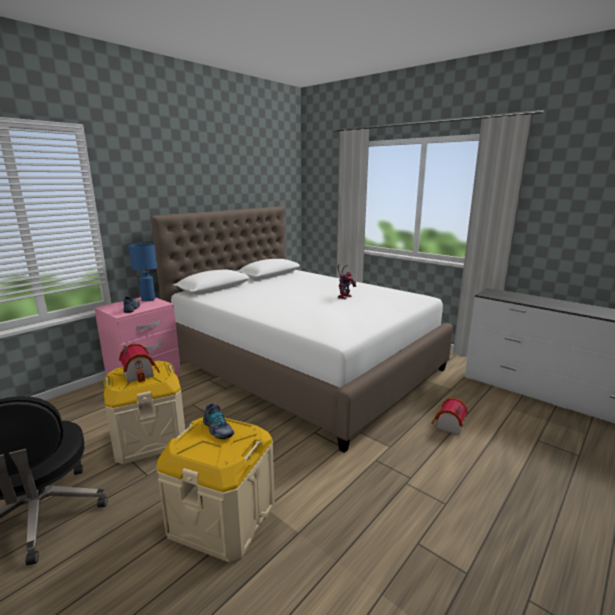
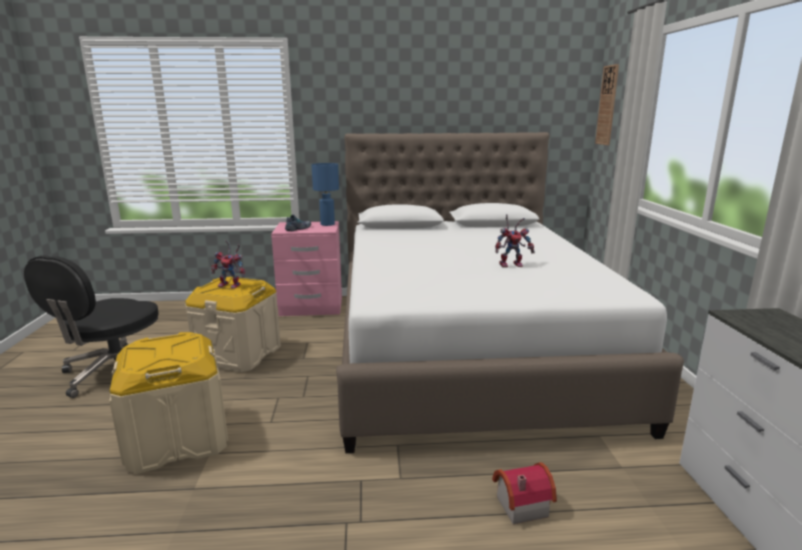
camera: 45 degrees right, 0 degrees up
(140, 373) = (232, 285): toy house -> toy robot
(217, 429) = (178, 345): shoe -> none
(313, 187) = (607, 105): none -> wall clock

